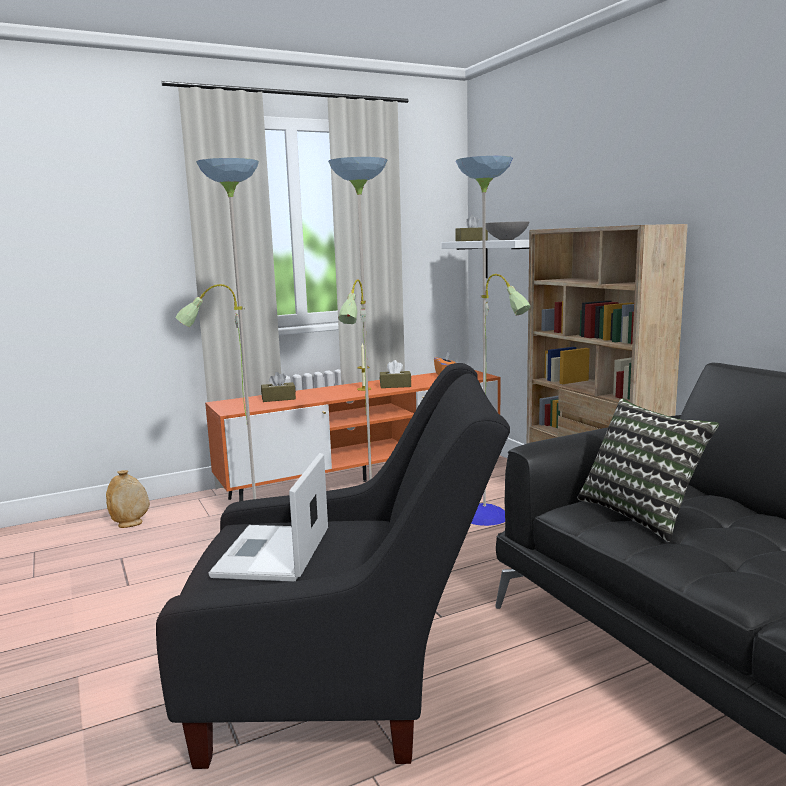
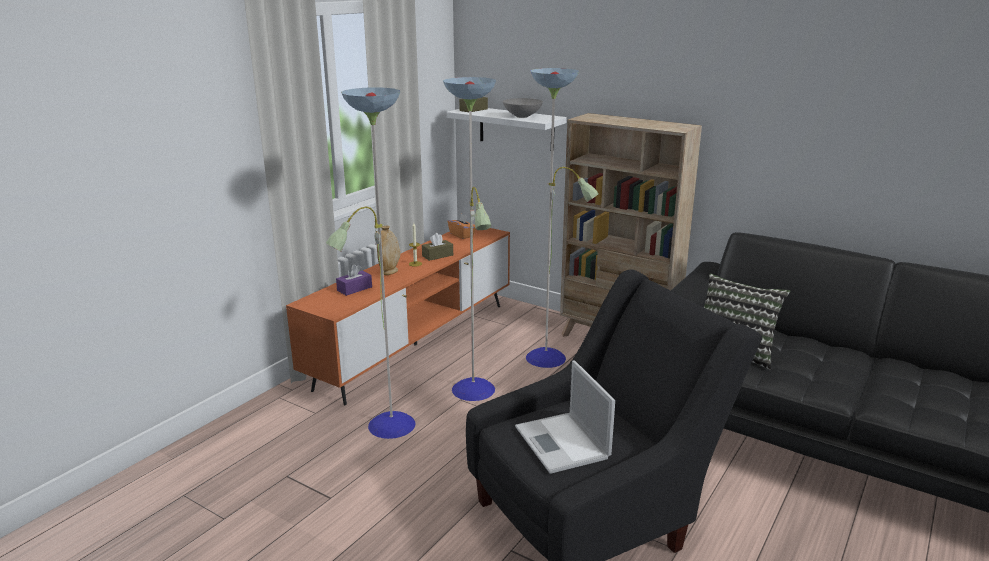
camera: 30 degrees left, 10 degrees up
(130, 524) = (247, 441): beige vase -> beige vase (389, 272)
(278, 399) = (354, 289): brown tissue box -> purple tissue box

